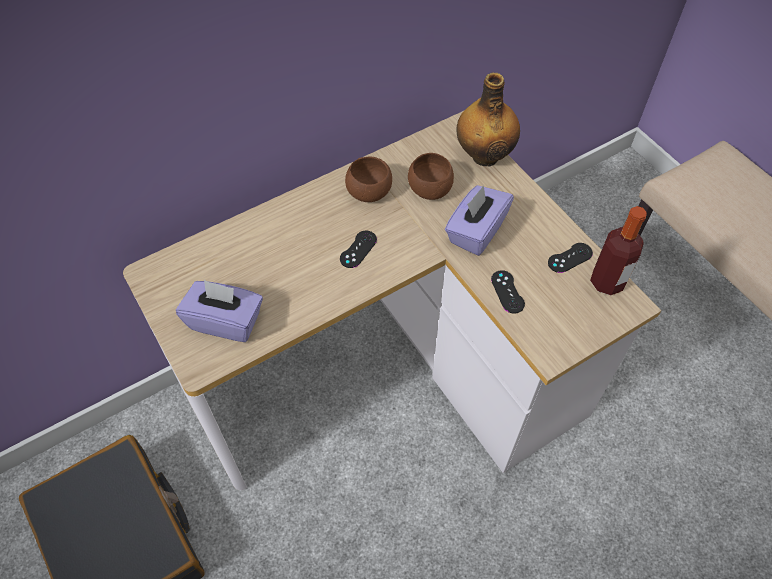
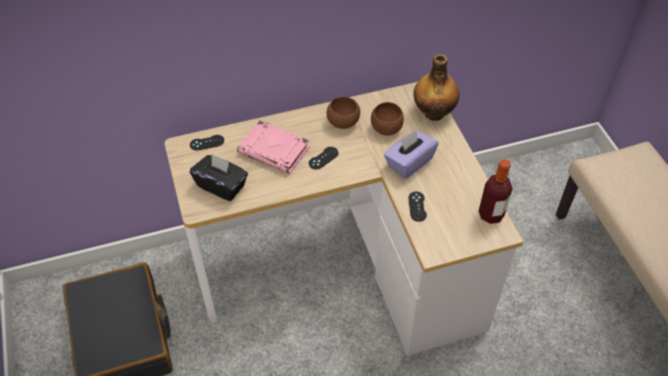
camera: 15 degrees right, 5 degrees down
(226, 321) = (221, 186): purple tissue box -> black tissue box
(287, 252) = (274, 150): none -> pink book
(570, 258) = (470, 193): black game controller -> black game controller (207, 143)

